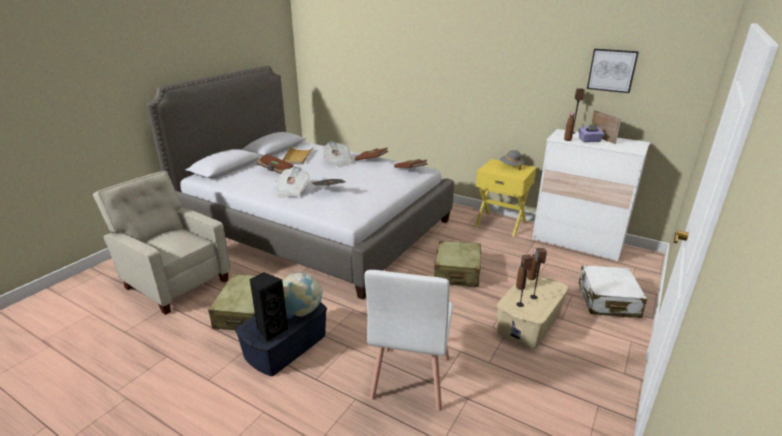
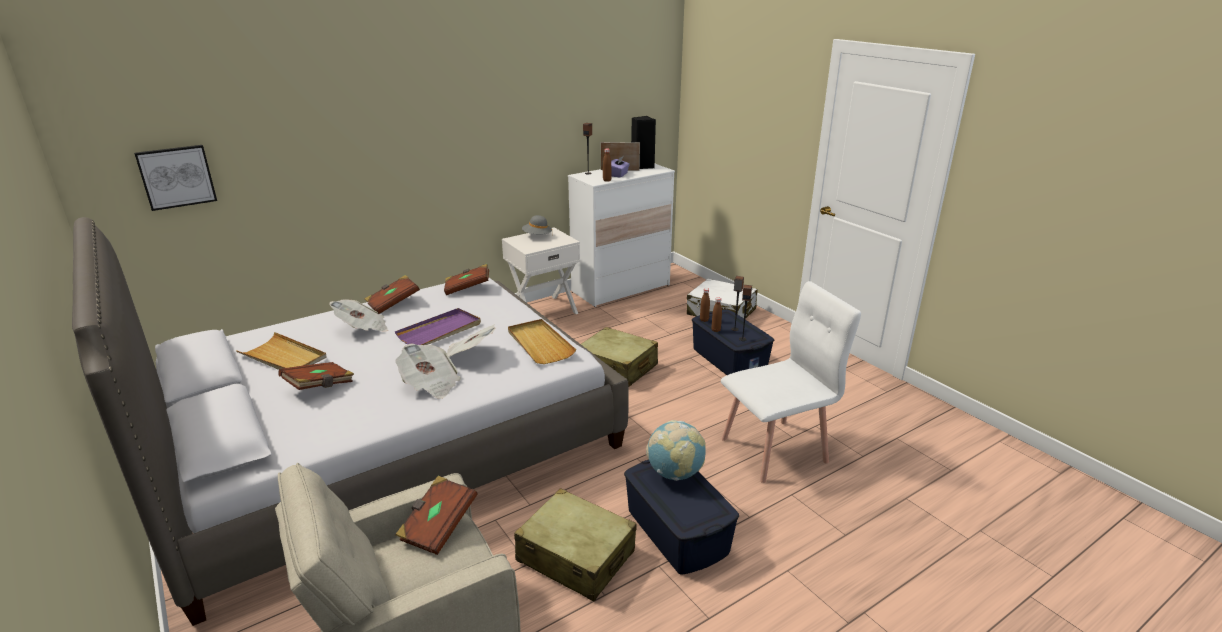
camera: 65 degrees left, 0 degrees up
(192, 236) = (438, 526): none -> brown book
(271, 330) = (702, 505): black speaker -> black speaker (642, 166)
(350, 178) = (440, 331): none -> purple tray
(356, 205) = (539, 344): none -> beige tray
(410, 378) = (775, 450): white chair -> white chair turned 60 degrees counterclockwise
(500, 223) = (543, 310): yellow nightstand -> white nightstand
(529, 323) = (729, 359): beige storage box -> blue storage box
(612, 70) = (604, 97): picture -> picture (177, 177)

